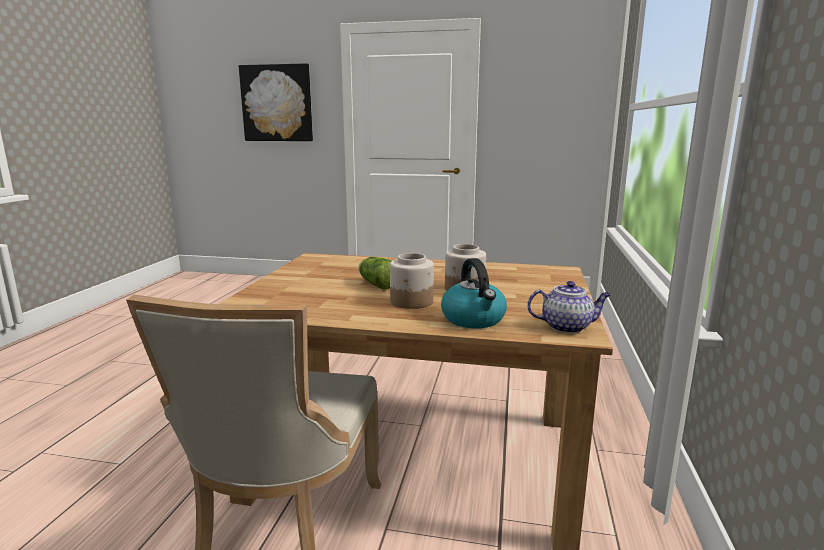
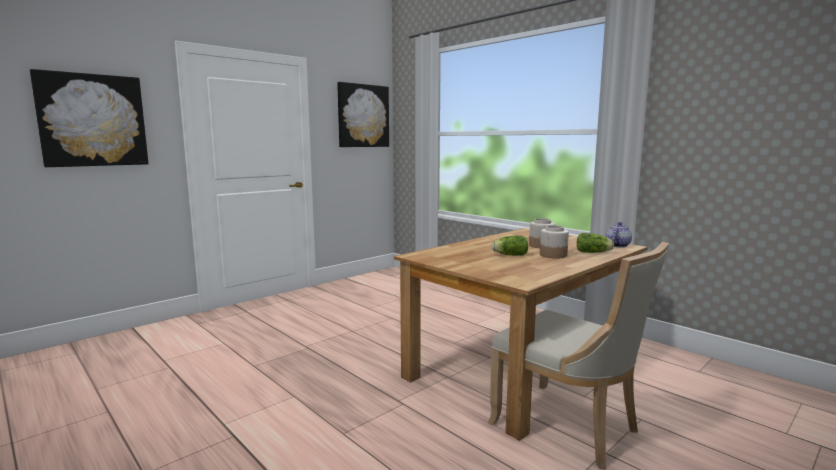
camera: 55 degrees left, 5 degrees down
(474, 319) = (594, 252): kettle -> lettuce
(561, 85) = (363, 116): none -> picture

